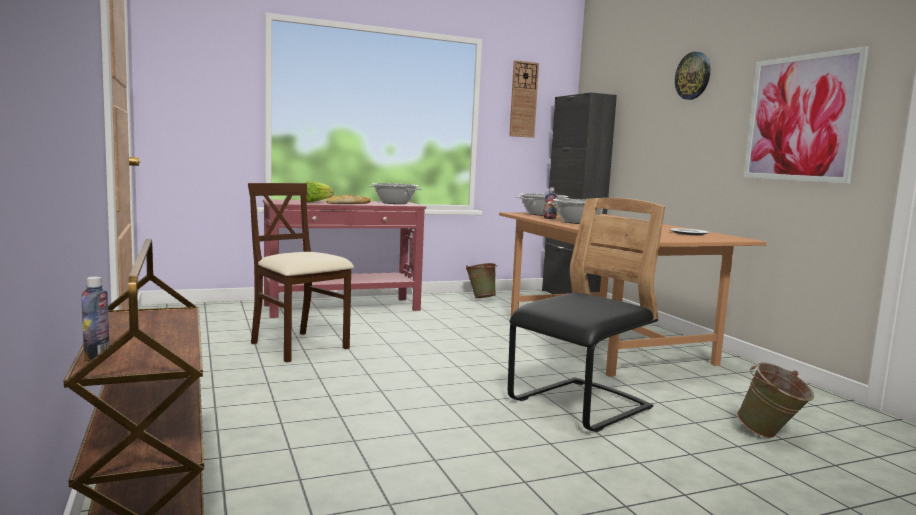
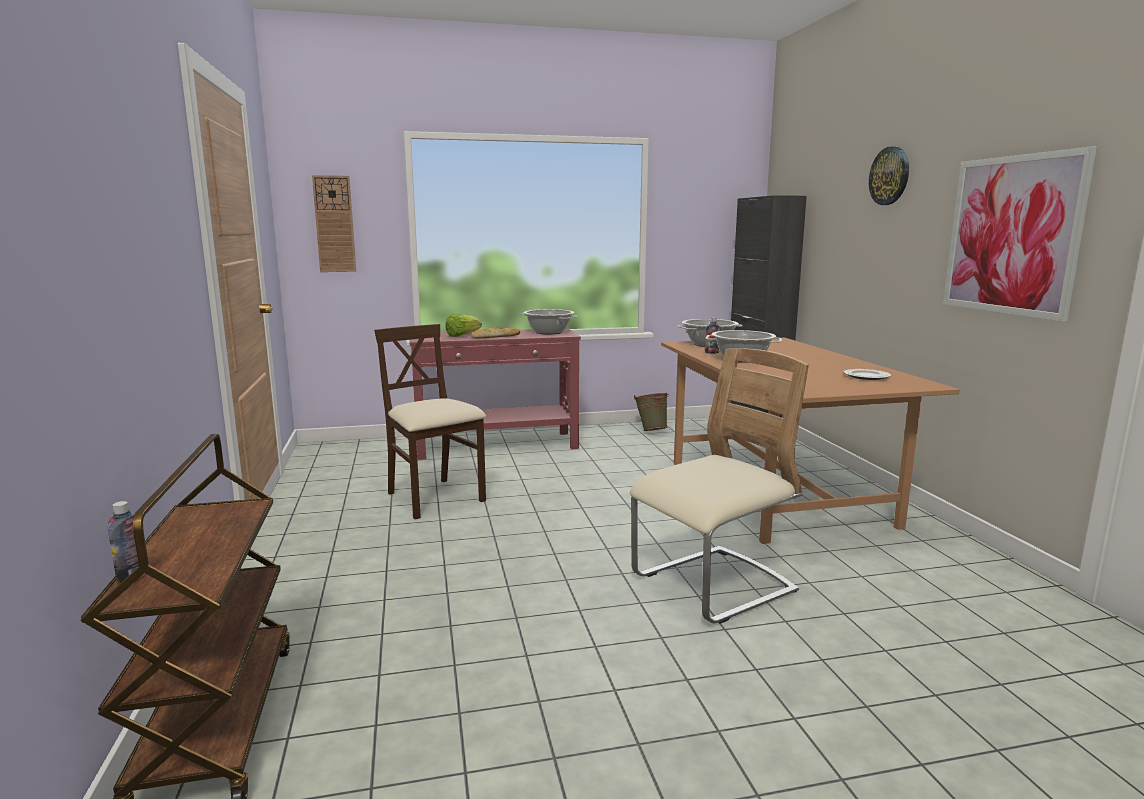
camera: 10 degrees right, 5 degrees up
(523, 99) = (700, 203): wall clock -> wall clock (334, 224)
(580, 406) = (713, 586): black chair -> beige chair
(771, 436) = (932, 637): green bucket -> none

